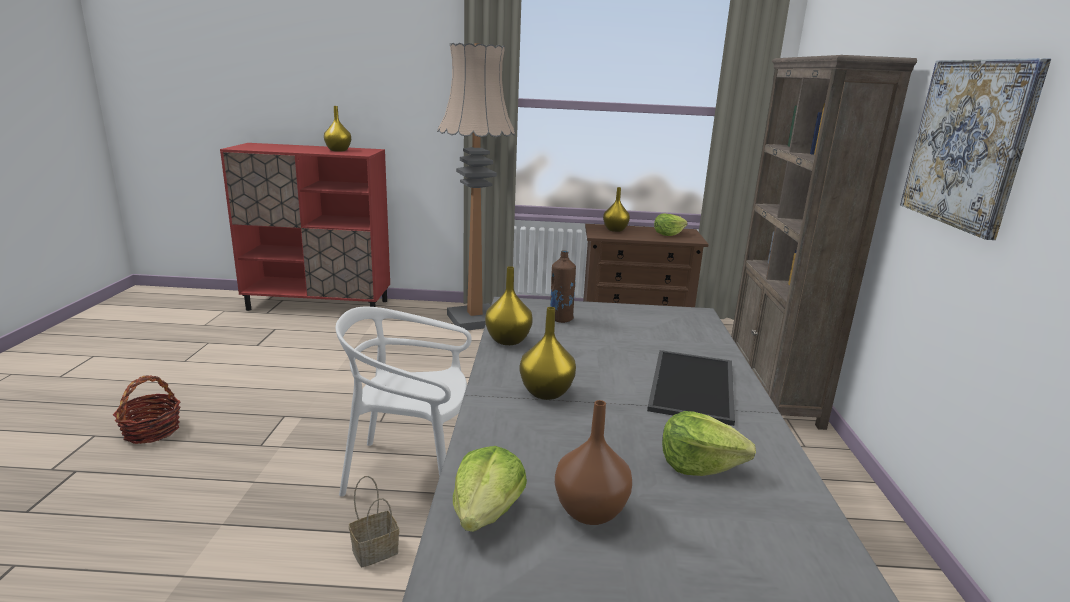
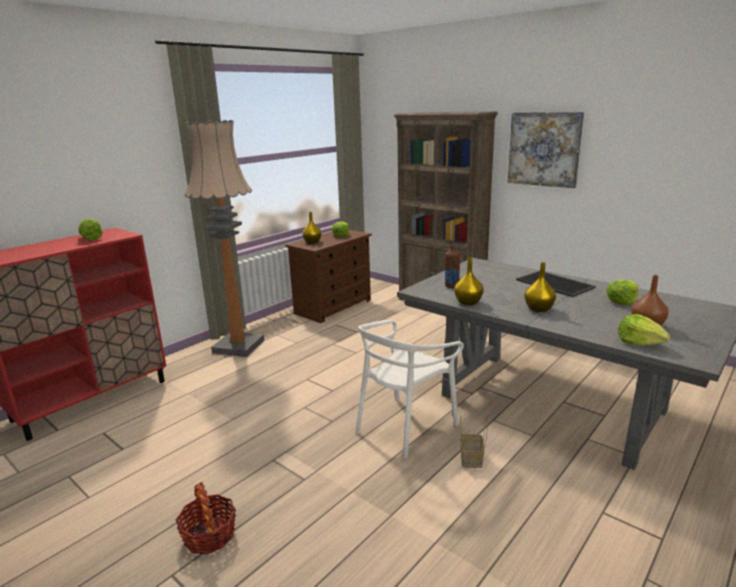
camera: 50 degrees left, 0 degrees up
(337, 150) = (90, 238): yellow vase -> lettuce

